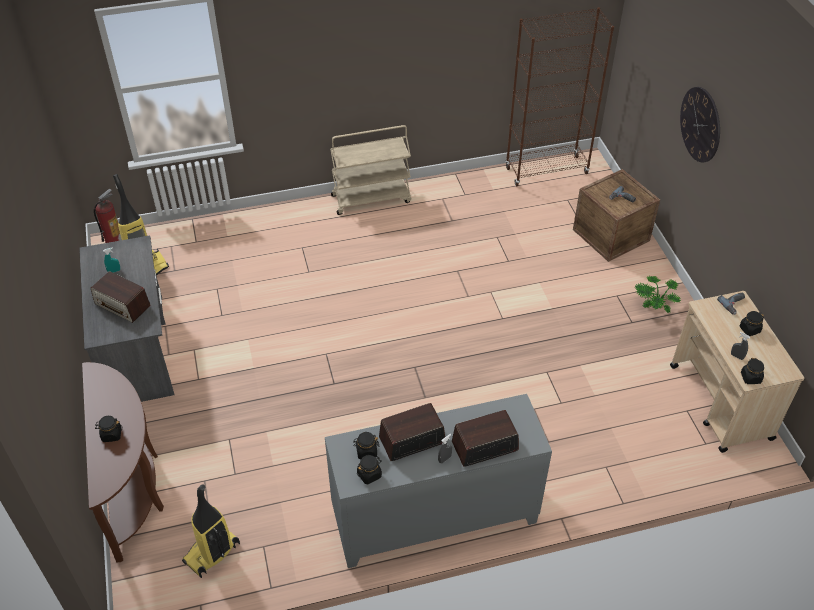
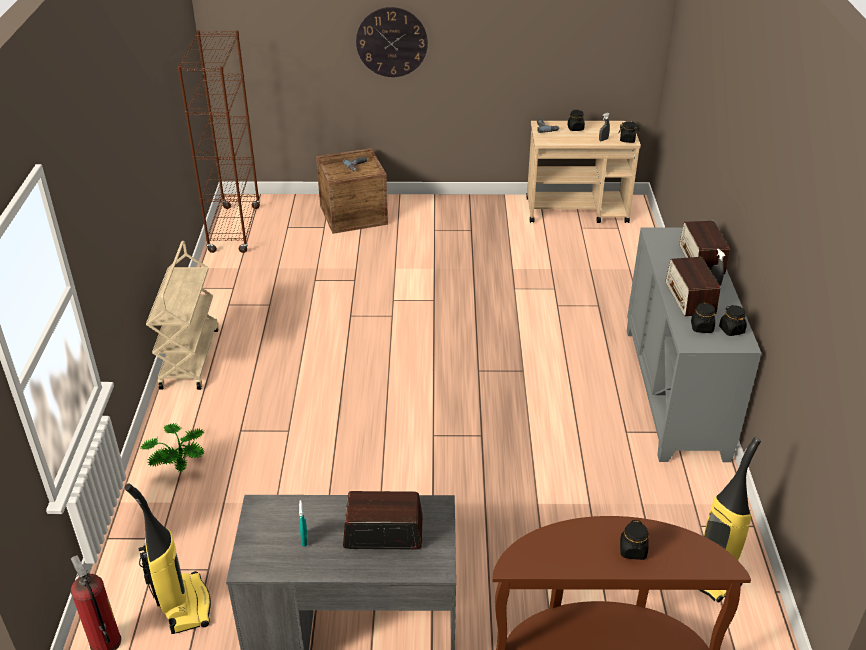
camera: 75 degrees left, 10 degrees down
(123, 305) = (383, 533): radio -> radio turned 135 degrees counterclockwise
(653, 306) = (457, 215): potted plant -> potted plant (179, 466)

